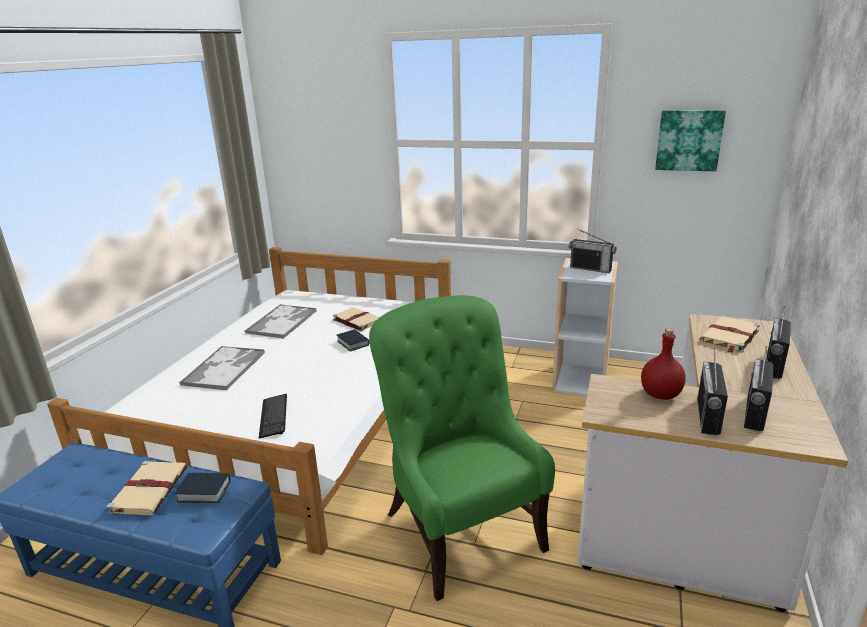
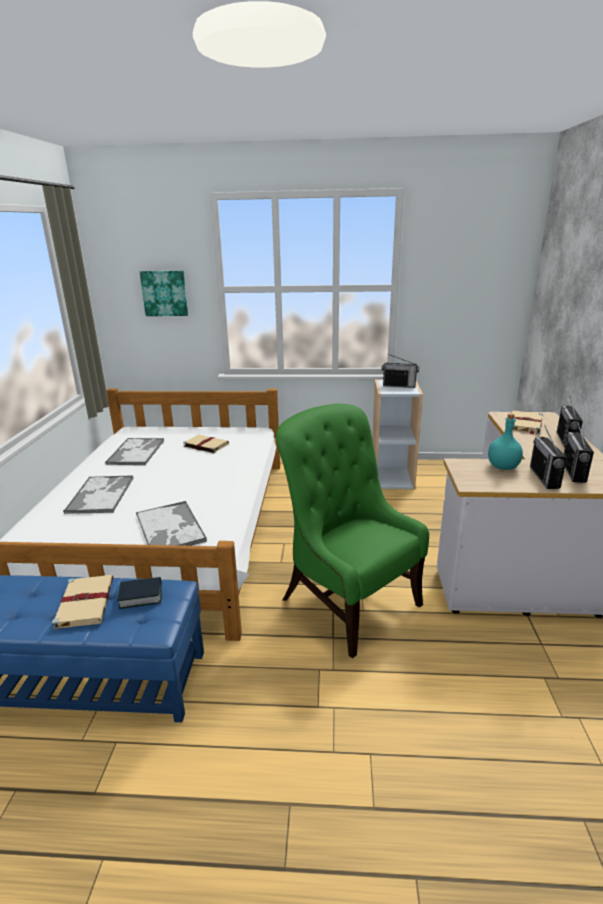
camera: 15 degrees left, 0 degrees up
(273, 417) = (170, 528): keyboard -> tray
(353, 343) = (211, 463): book -> none
(659, 394) = (502, 467): red bottle -> turquoise bottle
(689, 140) = (463, 281): picture -> picture (165, 293)

